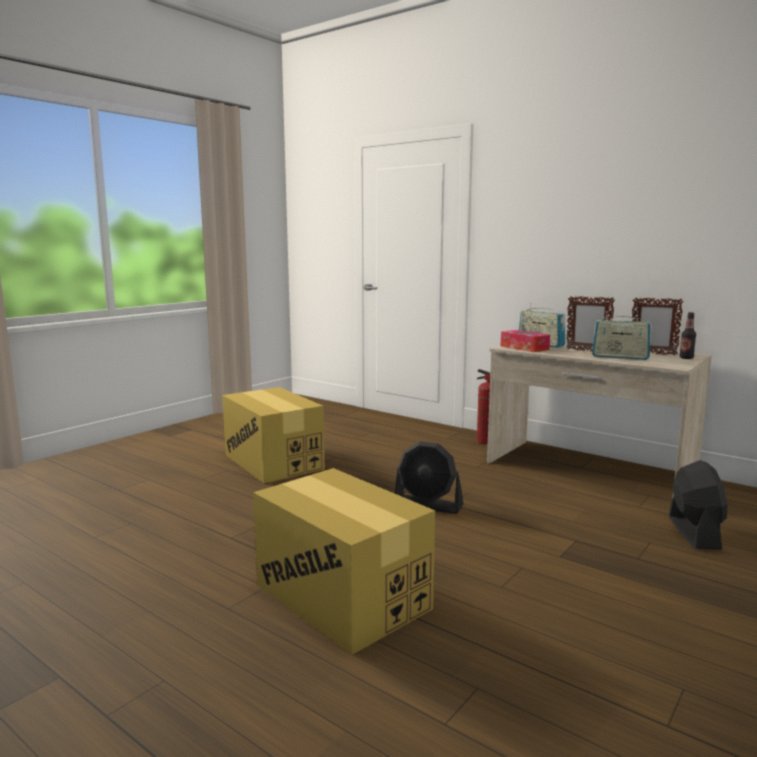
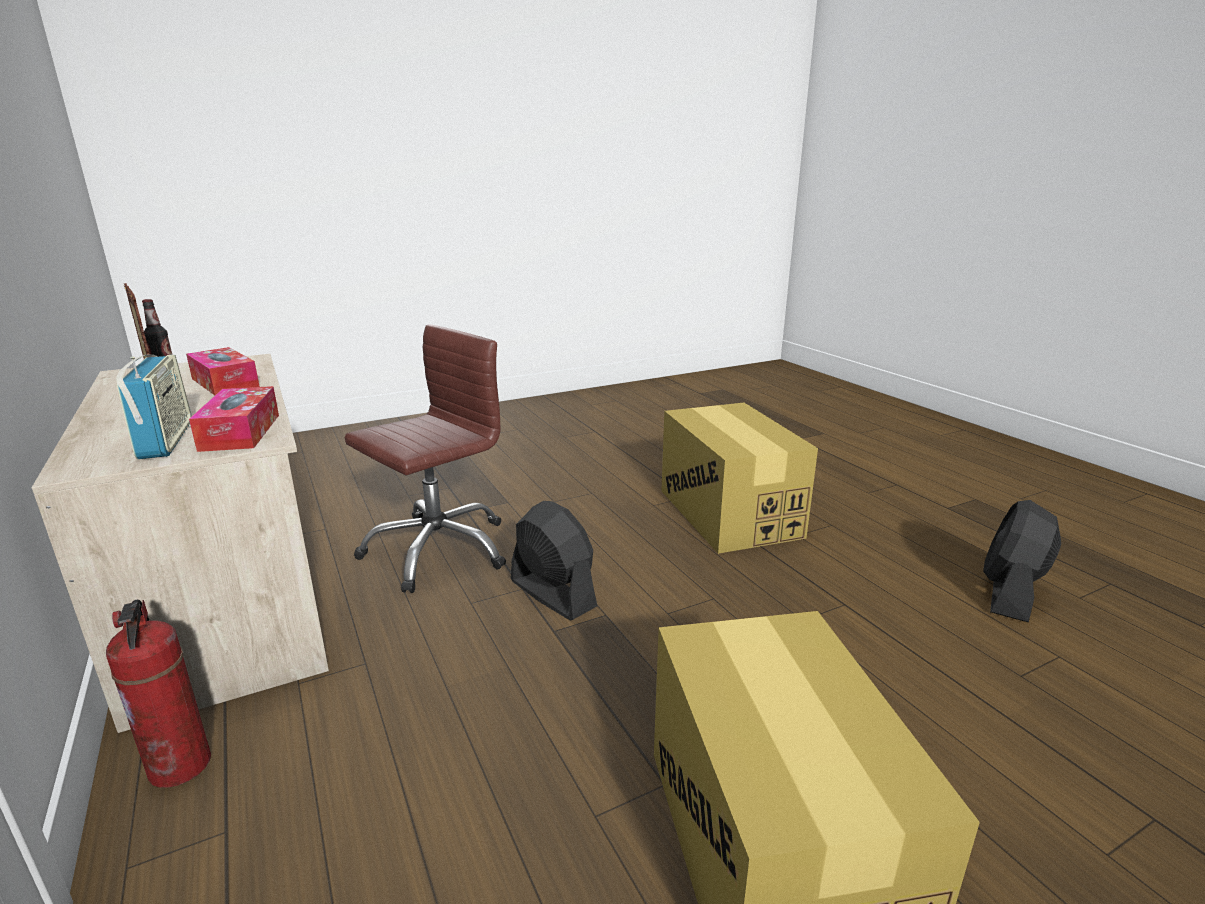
camera: 155 degrees left, 10 degrees up
(539, 511) = (437, 549): none -> brown office chair
(587, 351) = (196, 403): picture frame -> none
(620, 357) = (225, 383): radio -> tissue box
(693, 532) = (353, 494): black fan -> black fan (1010, 593)

